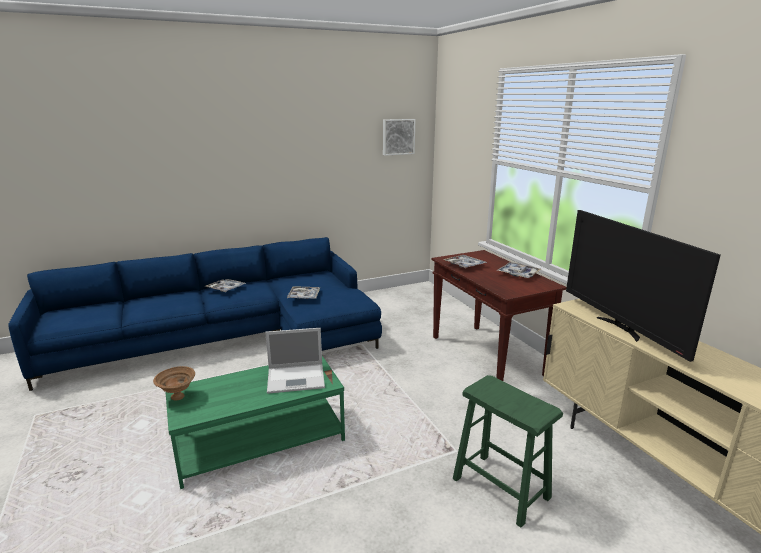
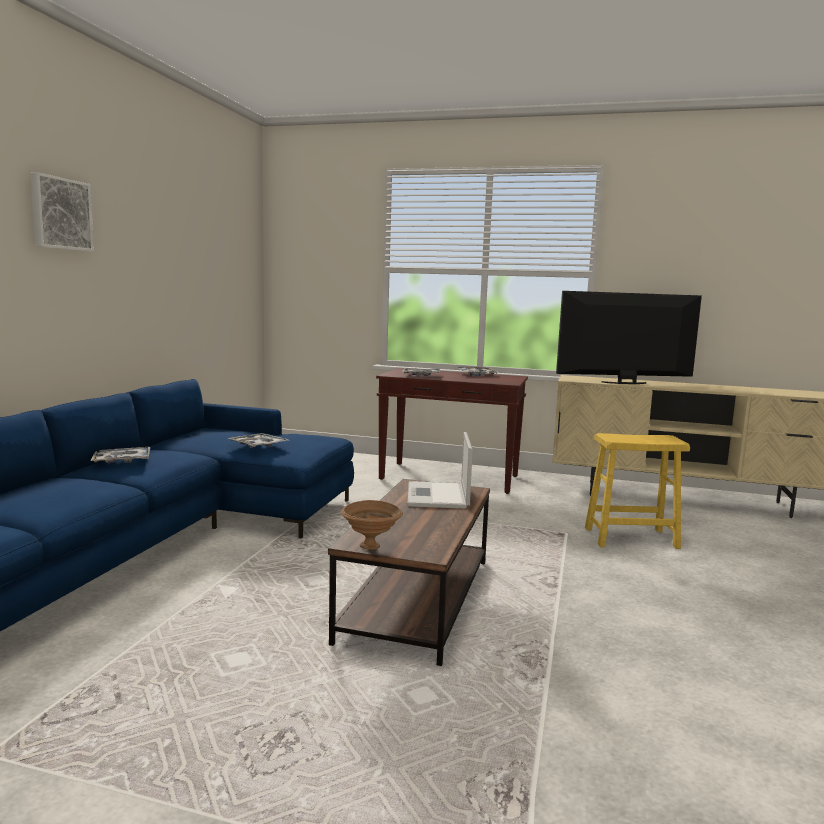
camera: 50 degrees left, 10 degrees down
(261, 440) = (417, 598): green coffee table -> brown coffee table
(297, 378) = (438, 496): laptop -> laptop turned 150 degrees clockwise
(398, 136) = (237, 244): picture -> picture (60, 214)
(500, 488) = (631, 538): green stool -> yellow stool
(621, 328) = (625, 383): television -> television turned 150 degrees clockwise

